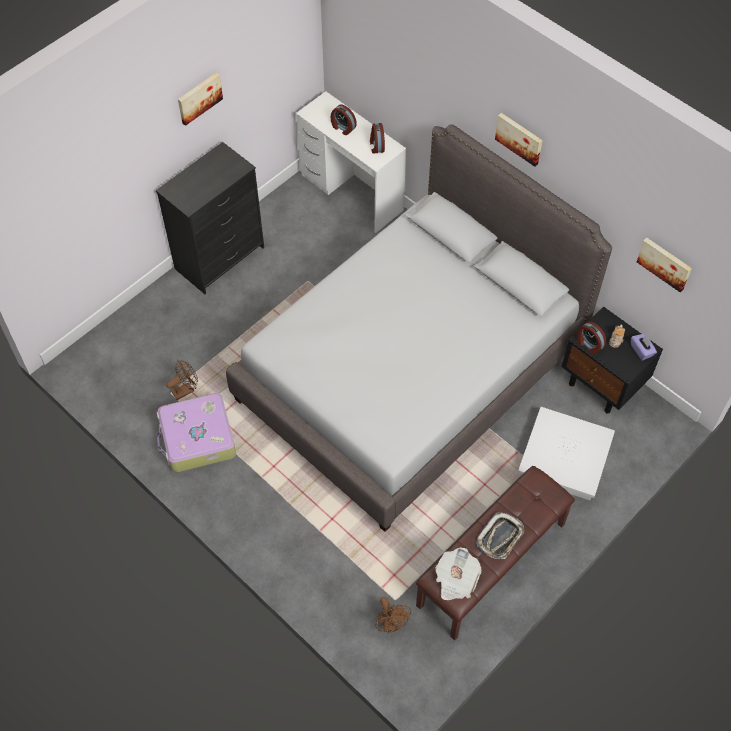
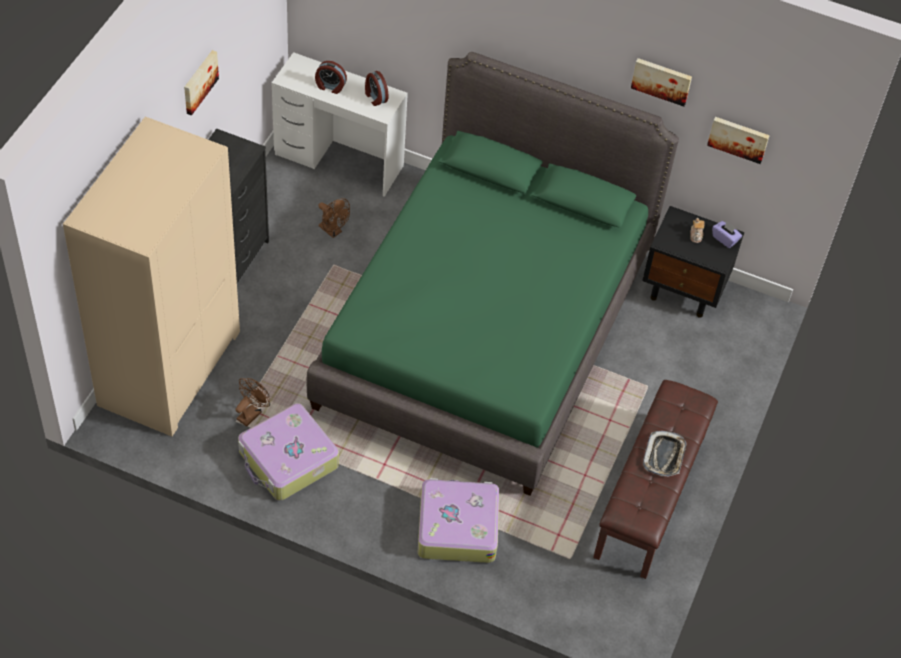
camera: 25 degrees left, 5 degrees down
(138, 332) = (169, 367): none -> beige wardrobe
(310, 540) = (457, 527): none -> suitcase
(391, 624) = (576, 583): brown fan -> brown fan (333, 231)
(411, 371) = (485, 329): grey bed -> green bed
(455, 580) = (639, 509): newspaper -> none
(519, 138) = (556, 48): picture -> picture (661, 80)
(564, 458) = (677, 373): white storage box -> none
(589, 344) = (672, 246): alarm clock -> none

